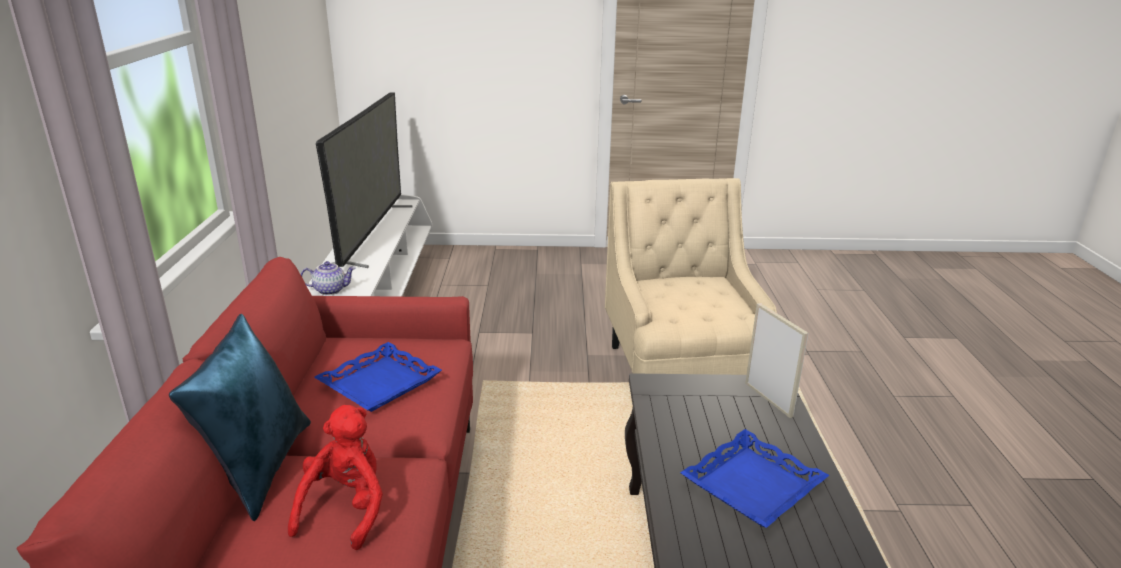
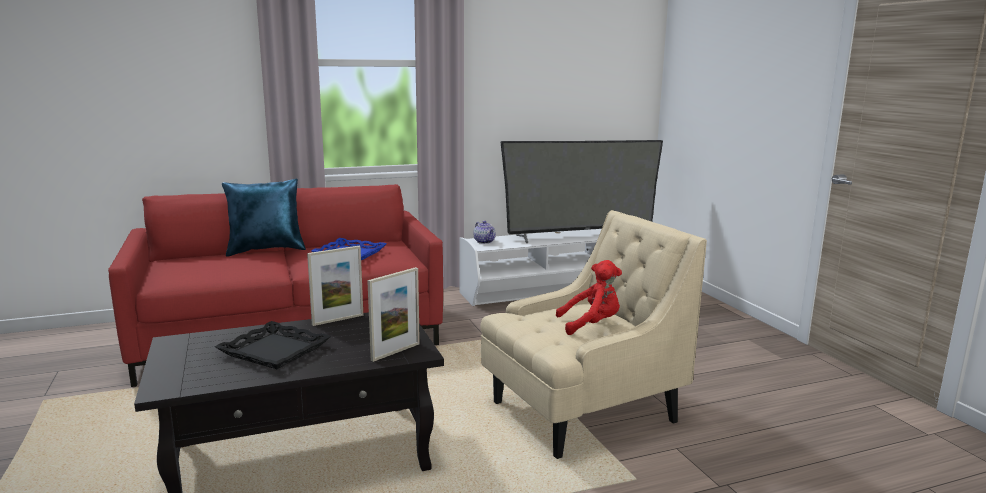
camera: 70 degrees right, 10 degrees down
(346, 509) = (234, 266): red plush toy -> red plush toy (591, 325)
(655, 427) = (338, 320): none -> picture frame
(752, 484) = (275, 351): blue tray -> black tray

